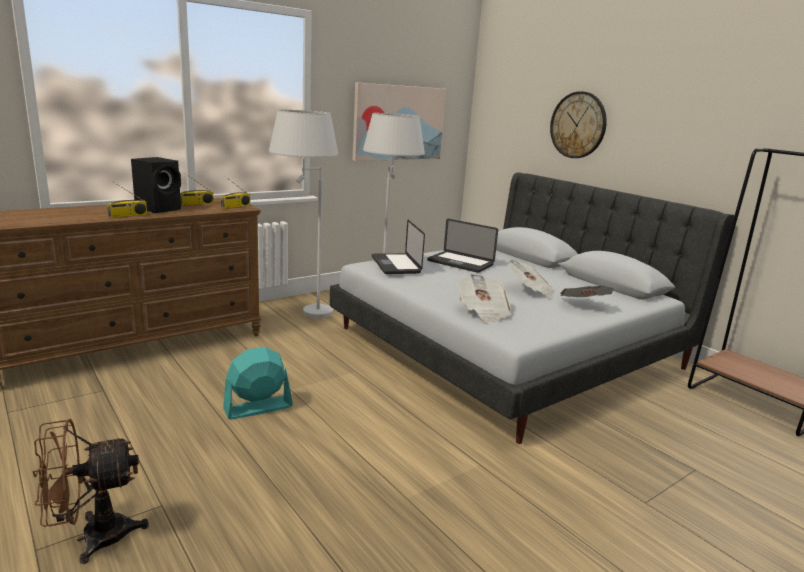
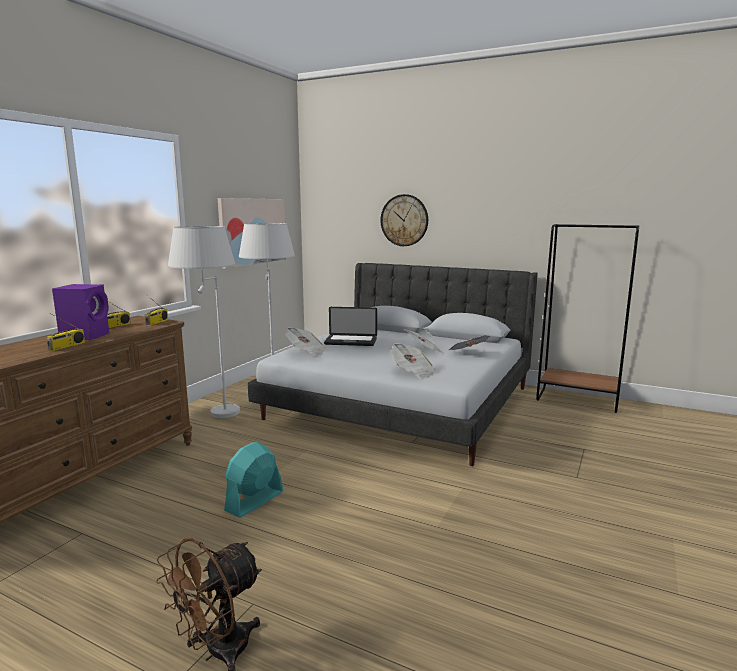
camera: 25 degrees left, 5 degrees down
(160, 208) = (86, 335): black speaker -> purple speaker
(395, 265) = (306, 352): laptop -> newspaper

